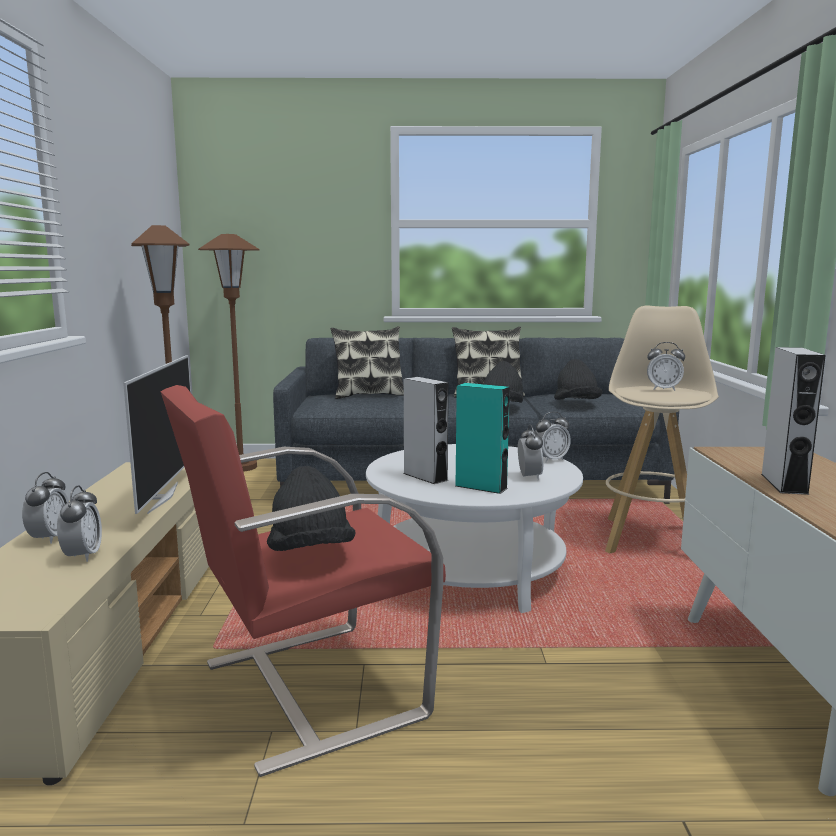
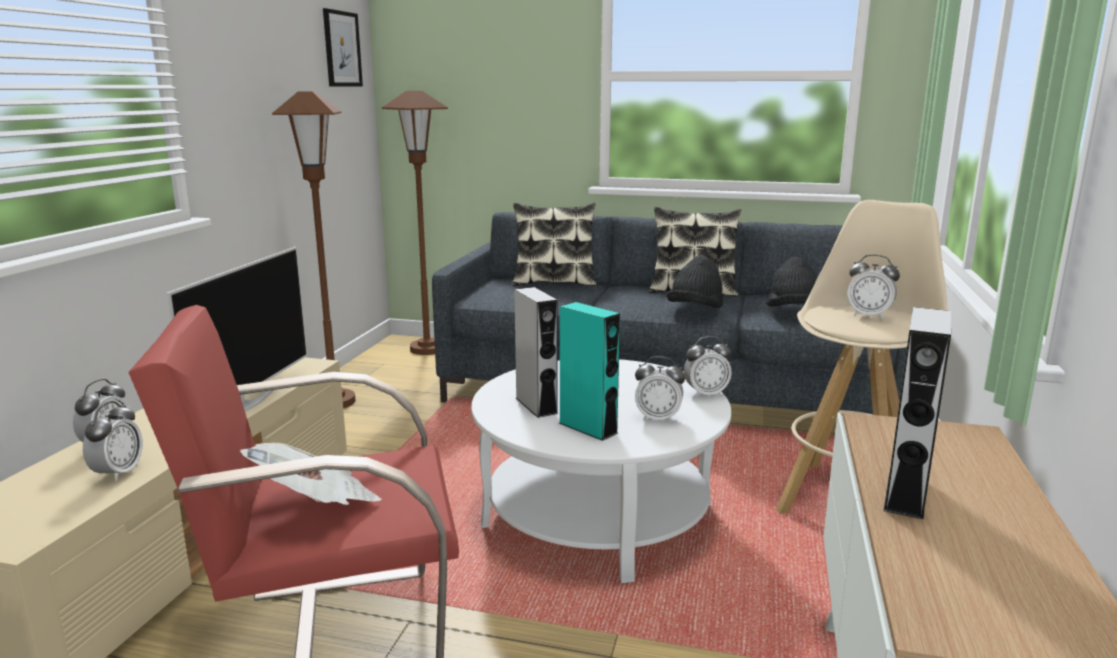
camera: 15 degrees right, 5 degrees up
(162, 196) = (342, 49): none -> picture
(310, 552) = (317, 504): black hat -> newspaper
(529, 477) = (658, 418): alarm clock -> alarm clock turned 90 degrees clockwise

